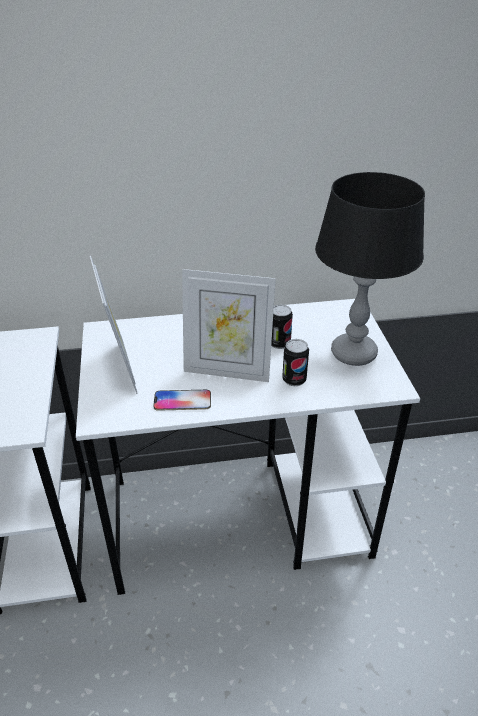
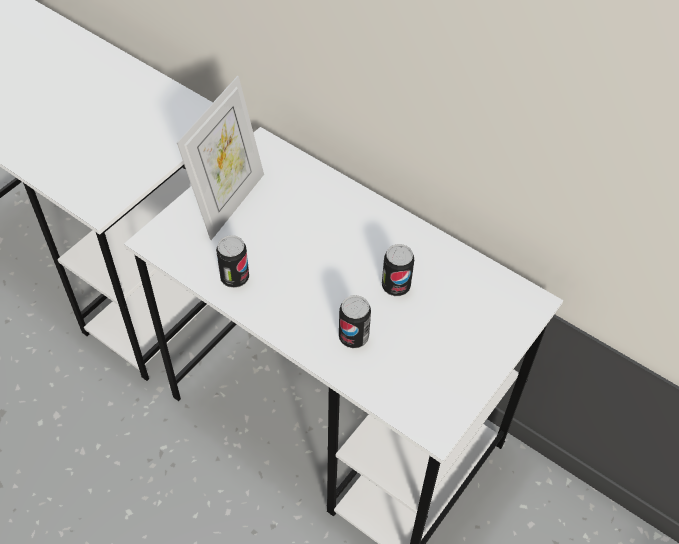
camera: 45 degrees right, 15 degrees up
(182, 401) = (235, 278): phone -> can
(227, 371) = (309, 278): picture frame -> none
(353, 353) = (451, 357): black table lamp -> none

